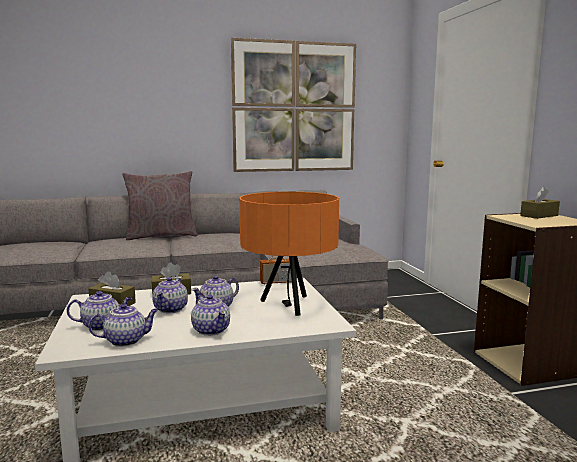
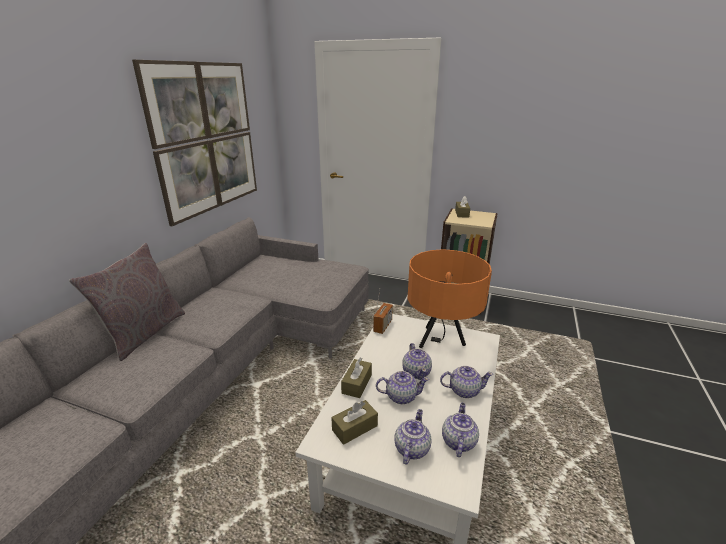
camera: 55 degrees left, 15 degrees up
(171, 309) = (401, 396): teapot -> teapot turned 45 degrees counterclockwise

